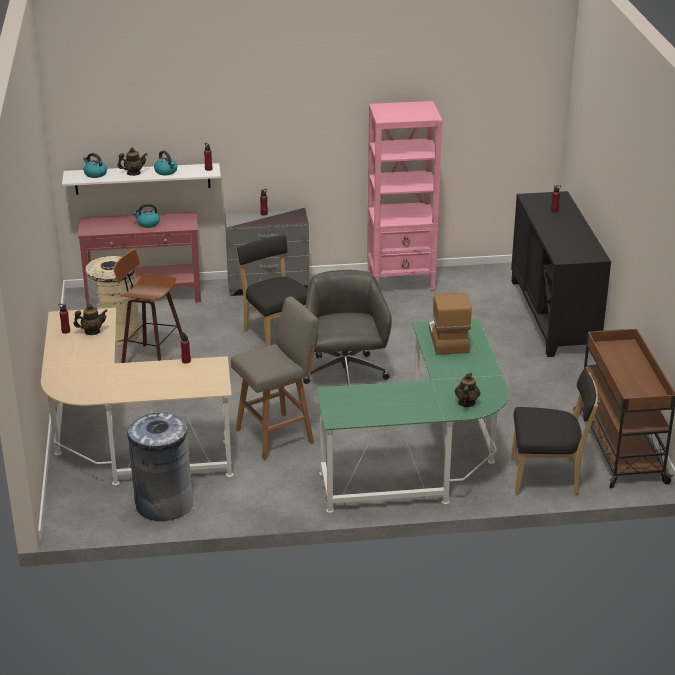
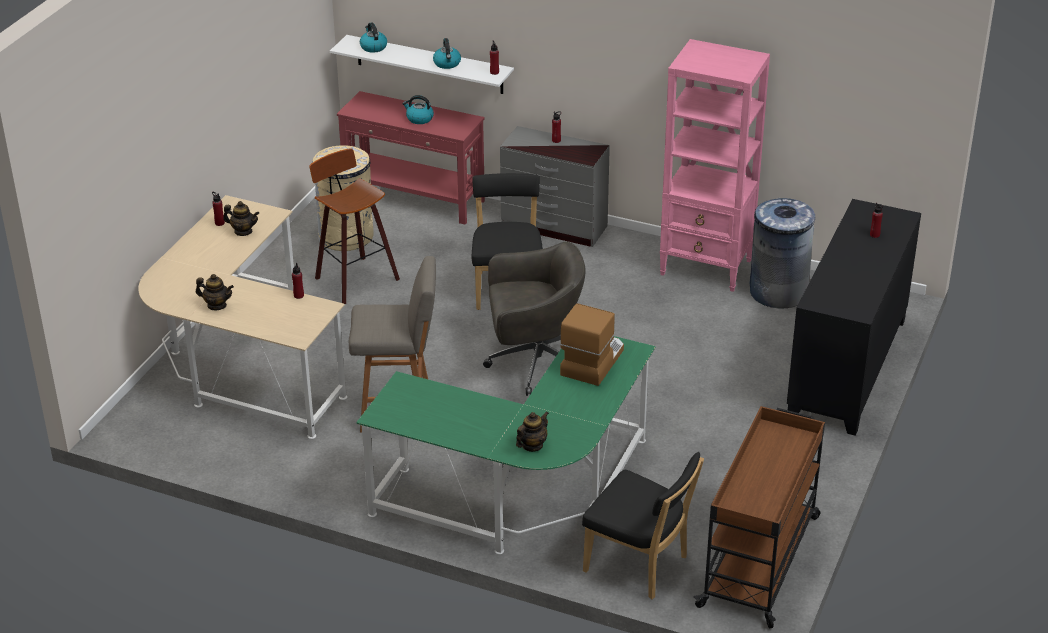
camera: 30 degrees right, 5 degrees up
(133, 173) = (412, 57): teapot -> teapot (217, 305)
(163, 504) = (221, 444): grey trash can -> grey trash can (778, 292)
(345, 376) = (534, 363): grey office chair -> grey office chair turned 60 degrees clockwise

